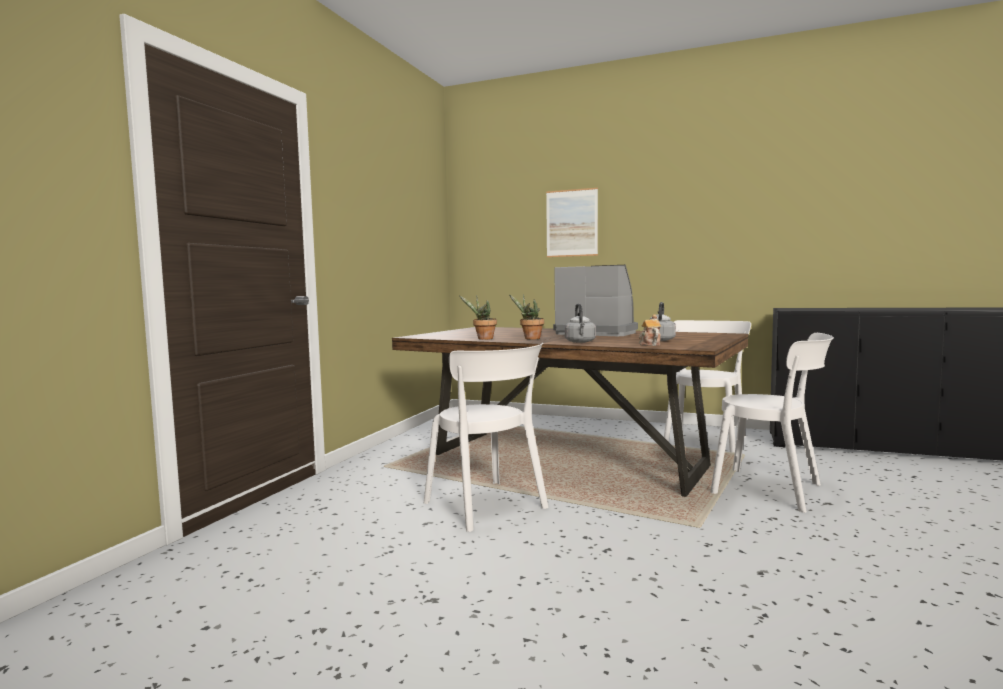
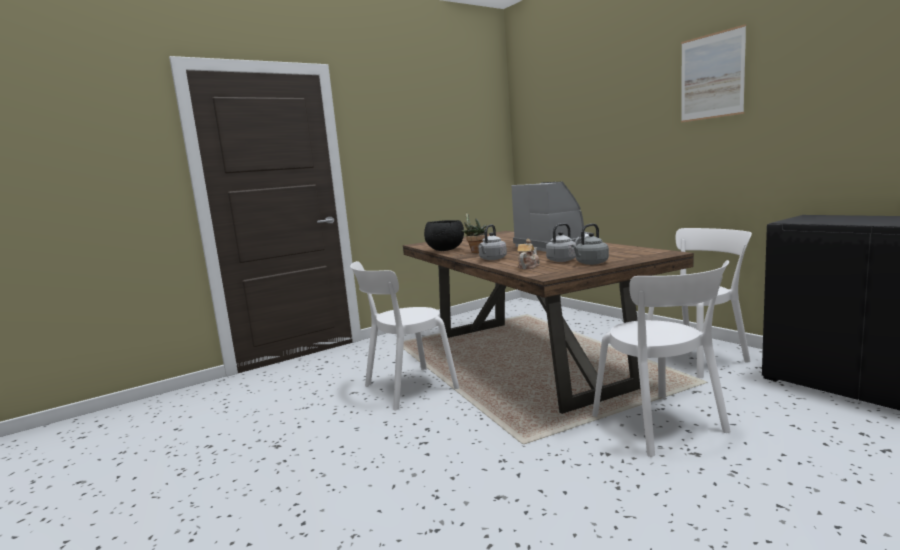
camera: 35 degrees right, 5 degrees up
(483, 339) = (445, 250): potted plant -> black bowl
(488, 507) = (406, 388): white chair -> white chair turned 60 degrees clockwise
(571, 223) = (601, 126): picture -> picture (712, 76)
(697, 340) = (590, 263): none -> grey kettle

